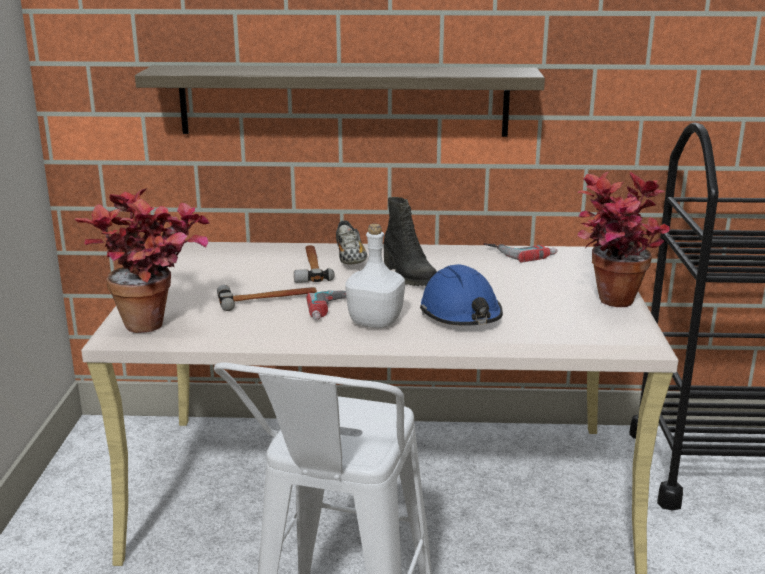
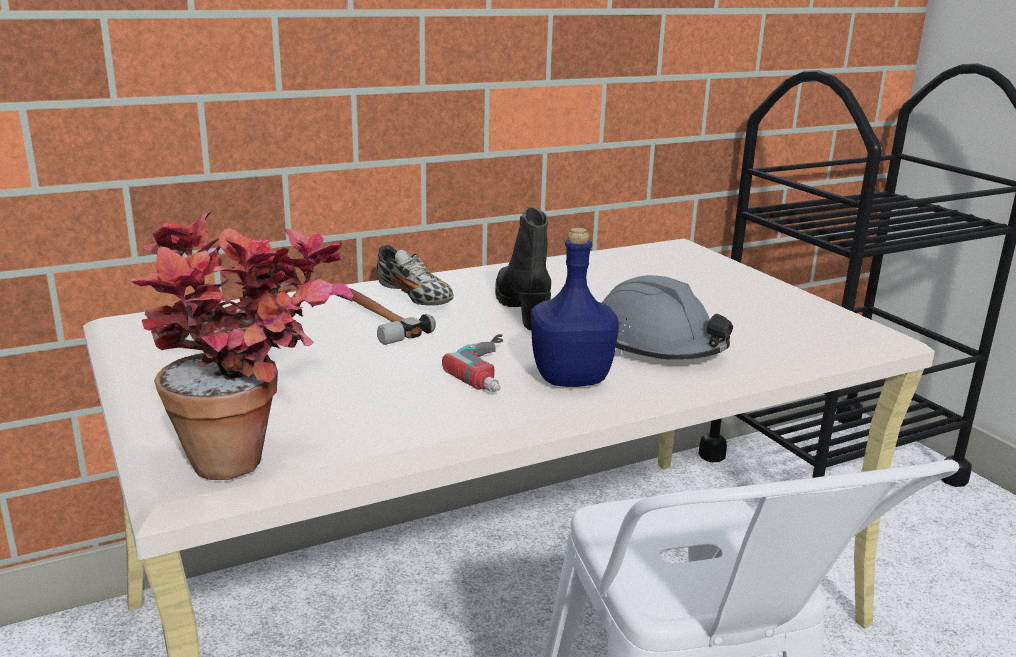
camera: 30 degrees left, 0 degrees up
(268, 300) = (377, 377): hammer -> none
(343, 101) = (361, 67): shelf -> none
(375, 321) = (570, 377): white bottle -> blue bottle
(408, 276) = (524, 309): black boot -> black boot turned 135 degrees counterclockwise
(461, 315) = (658, 345): blue hard hat -> grey hard hat
(520, 253) = (609, 258): power drill -> none
(610, 306) = (794, 302): potted plant -> none

